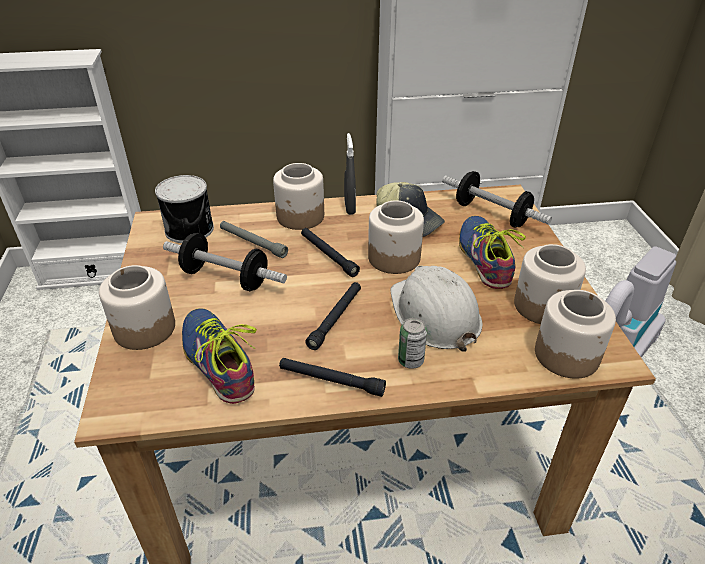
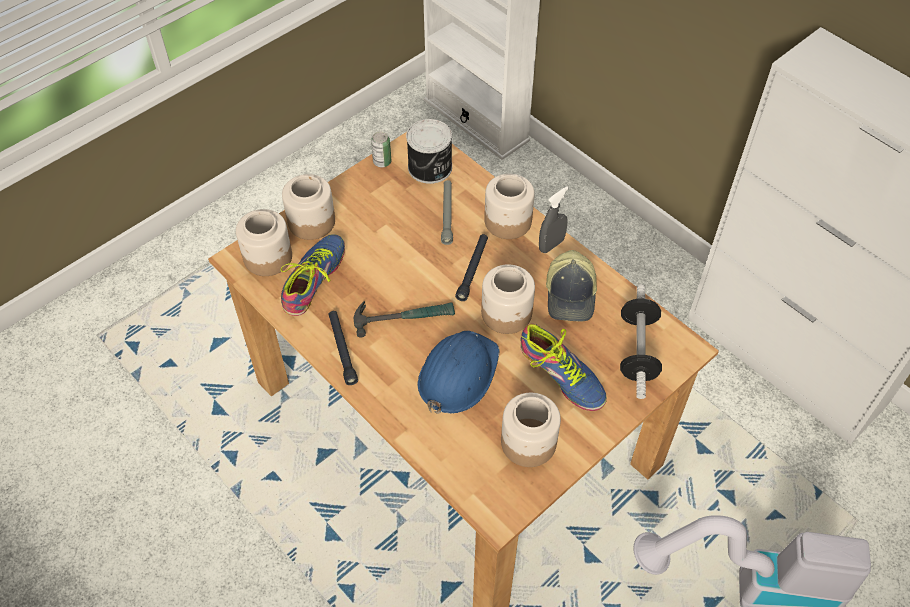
camera: 55 degrees right, 15 degrees up
(226, 278) = (394, 227): dumbbell -> none
(335, 318) = (404, 317): black flashlight -> hammer
(410, 361) = (395, 384): can -> can (382, 162)
(434, 314) = (457, 374): white hard hat -> blue hard hat
(484, 258) = (562, 374): shoe -> shoe turned 90 degrees clockwise
(567, 354) = (479, 480): jar -> jar (268, 257)

